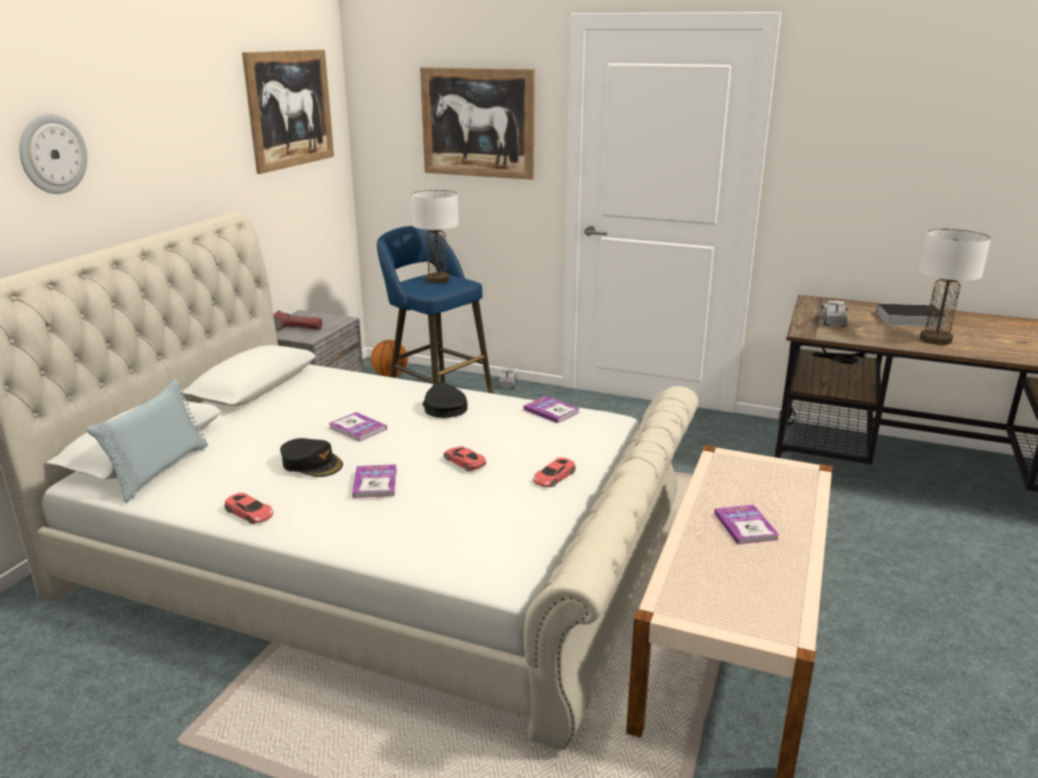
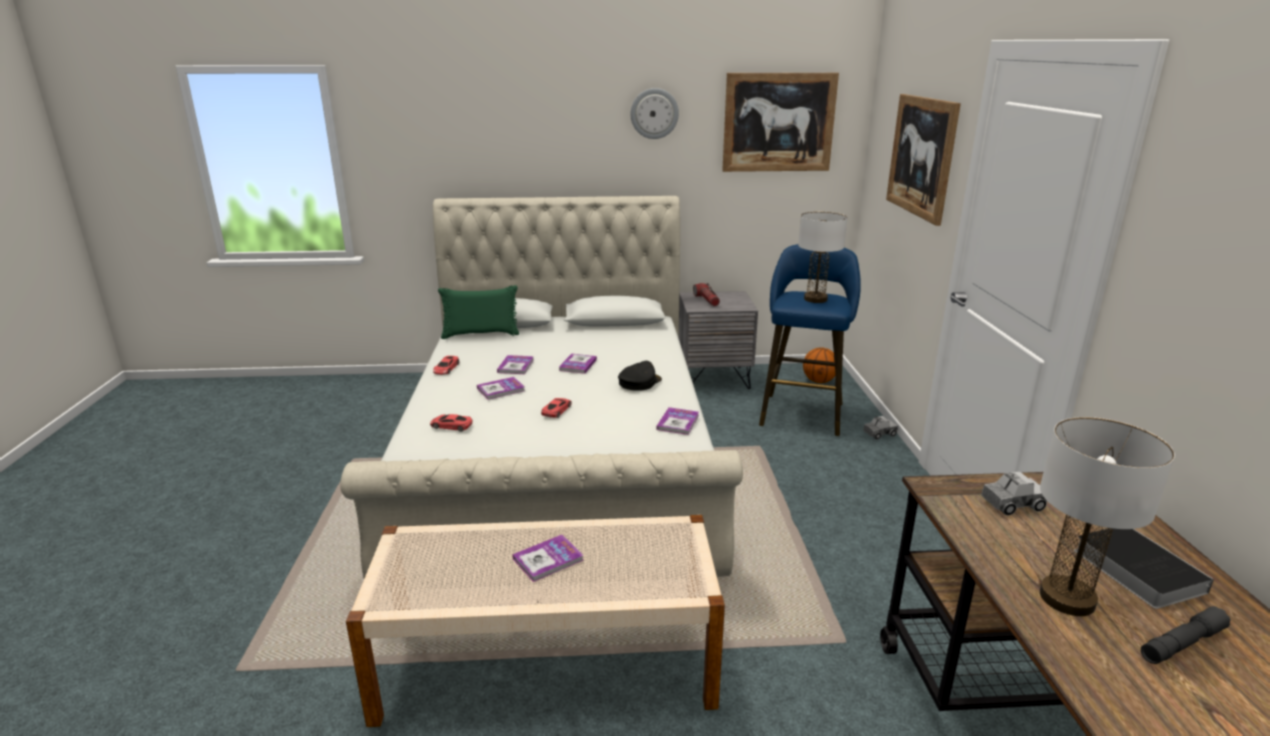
camera: 65 degrees right, 0 degrees up
(52, 154) = (532, 132): wall clock -> wall clock (654, 113)
(159, 471) = (481, 334): blue pillow -> green pillow
(312, 463) = (516, 366): black cap -> book
(554, 477) = (557, 448): red toy car -> red toy car (451, 425)
(974, 331) = (1182, 644): none -> grey flashlight

